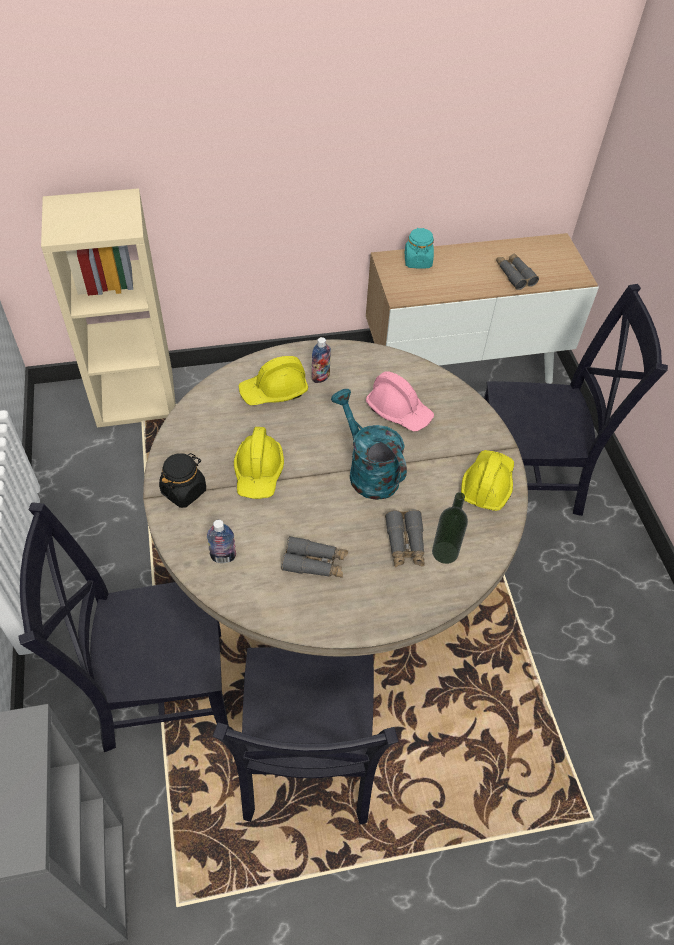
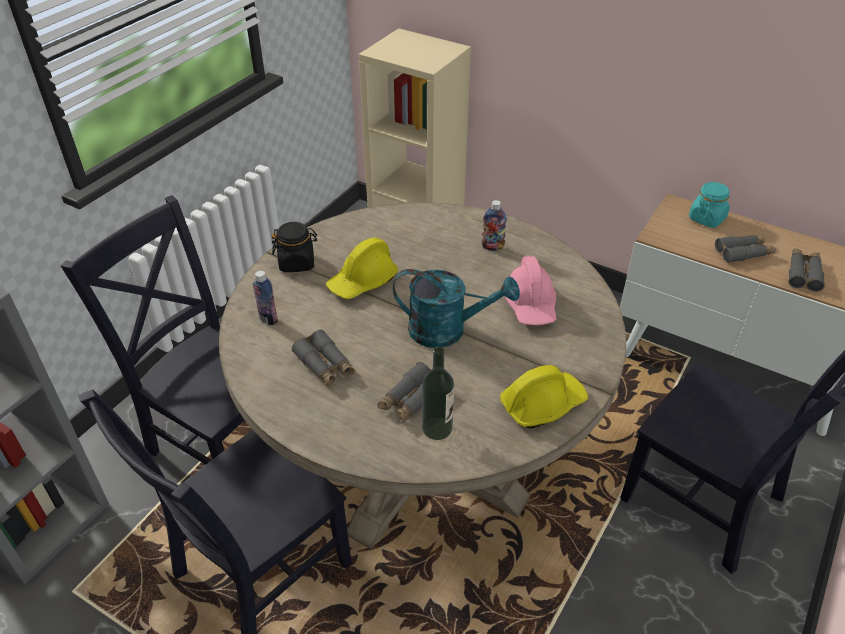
camera: 45 degrees right, 10 degrees down
(274, 391) = (443, 237): yellow hard hat -> none
(367, 471) = (447, 330): turquoise watering can -> turquoise watering can turned 90 degrees clockwise
(466, 278) = (743, 253): none -> grey binoculars

